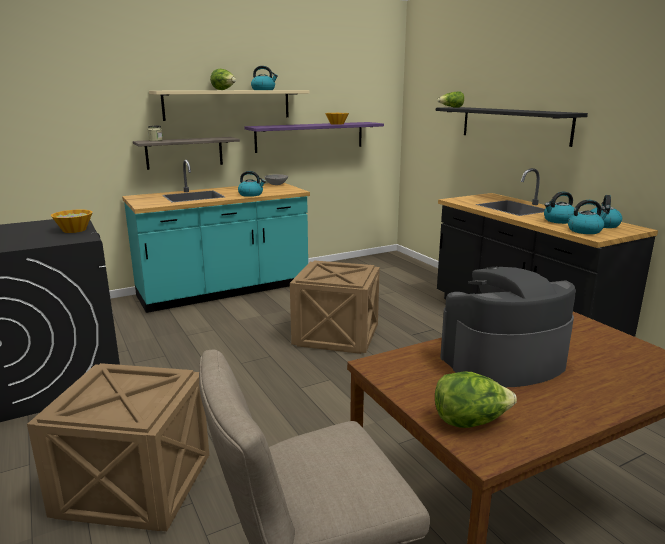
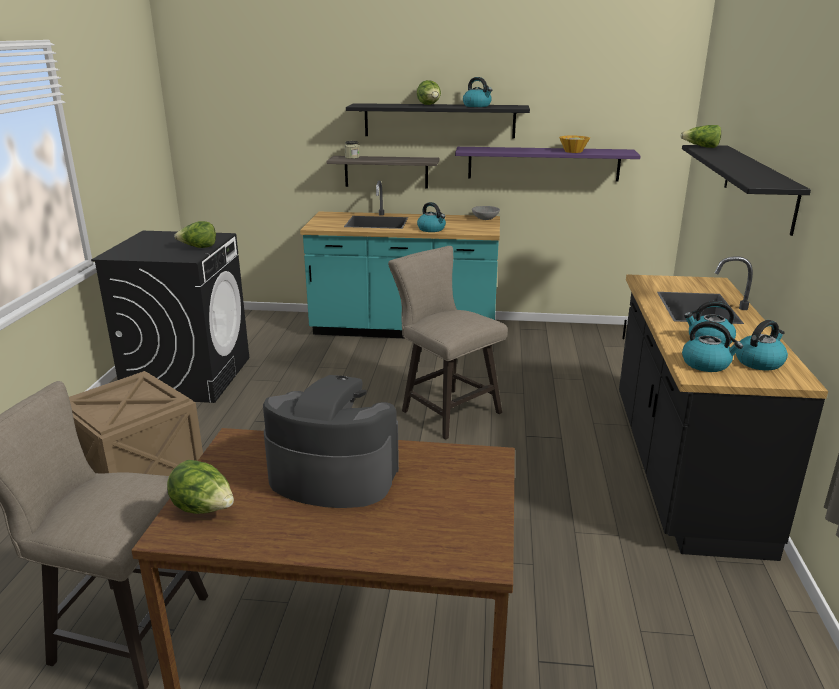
camera: 35 degrees right, 5 degrees up
(74, 230) = (198, 248): bowl -> lettuce
(228, 104) = (439, 120): beige shelf -> black shelf
(335, 335) = (445, 410): crate -> beige stool

